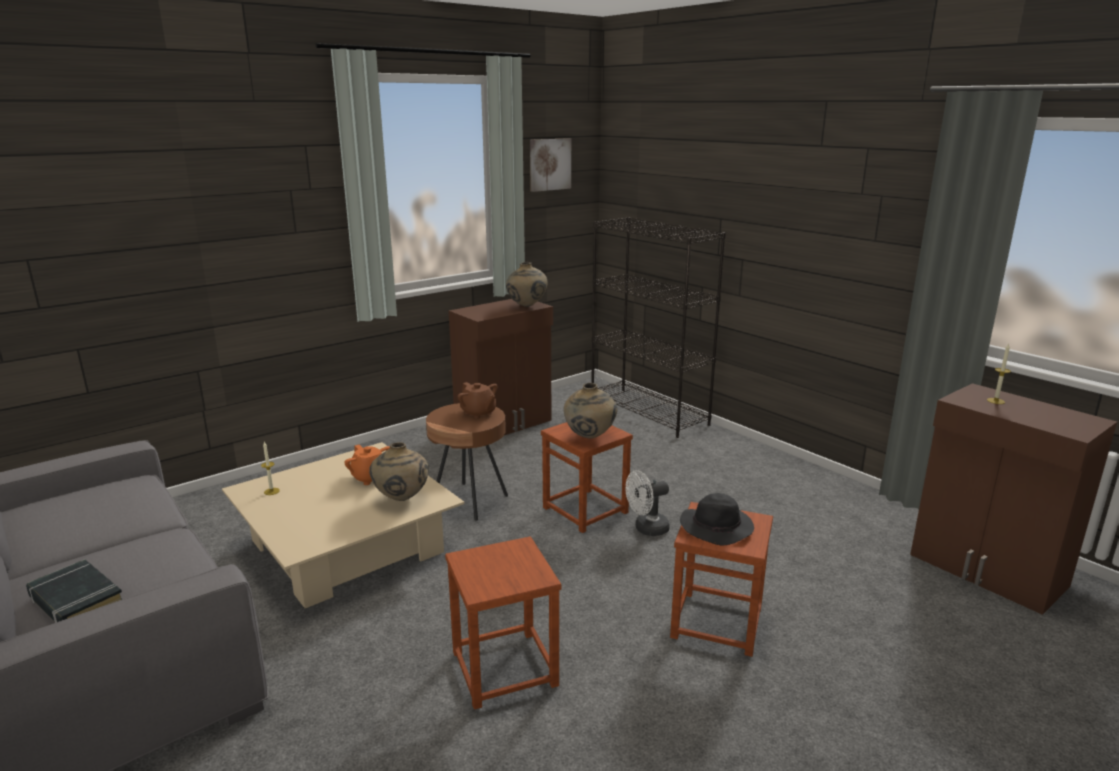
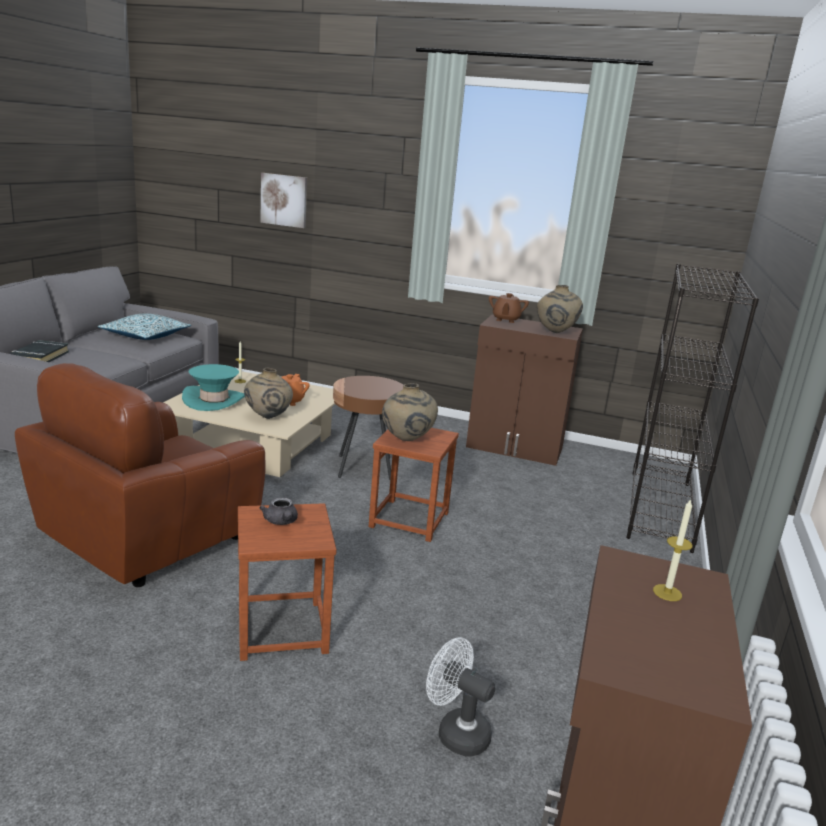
camera: 55 degrees right, 0 degrees up
(100, 503) = (145, 336): none -> pillow
(313, 520) = (214, 400): none -> turquoise hat
(478, 413) = (383, 389): brown teapot -> brown teapot (505, 320)
(504, 669) = (149, 539): brown stool -> brown armchair
(549, 164) = (672, 193): picture -> picture (284, 200)
(646, 529) = (410, 558): white fan -> white fan (456, 732)
(717, 528) = (281, 522): black hat -> grey teapot

